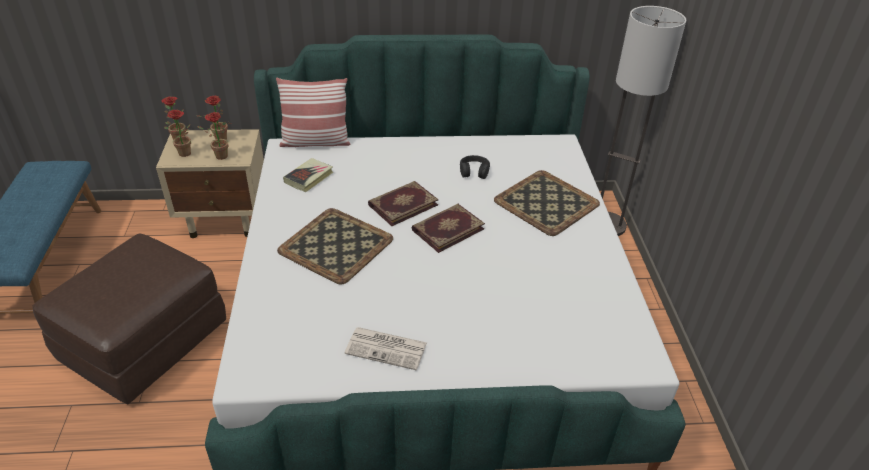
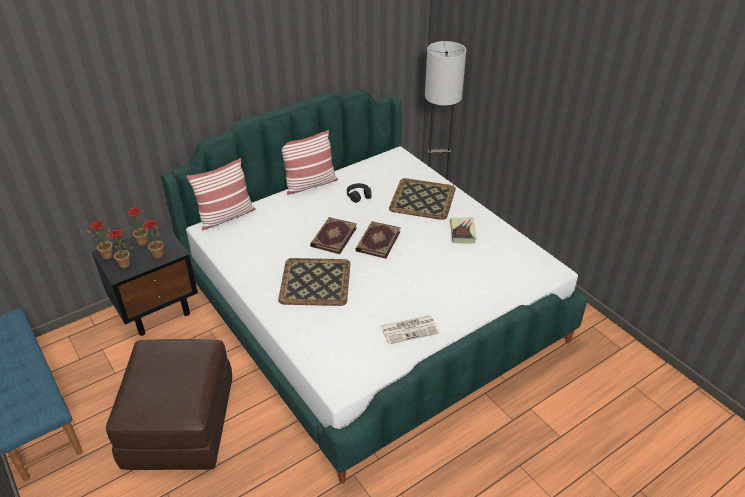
camera: 30 degrees left, 0 degrees up
(226, 219) = (157, 310): beige nightstand -> black nightstand
(309, 177) = (248, 244): book -> book (462, 232)
(432, 140) = (310, 184): none -> pillow

